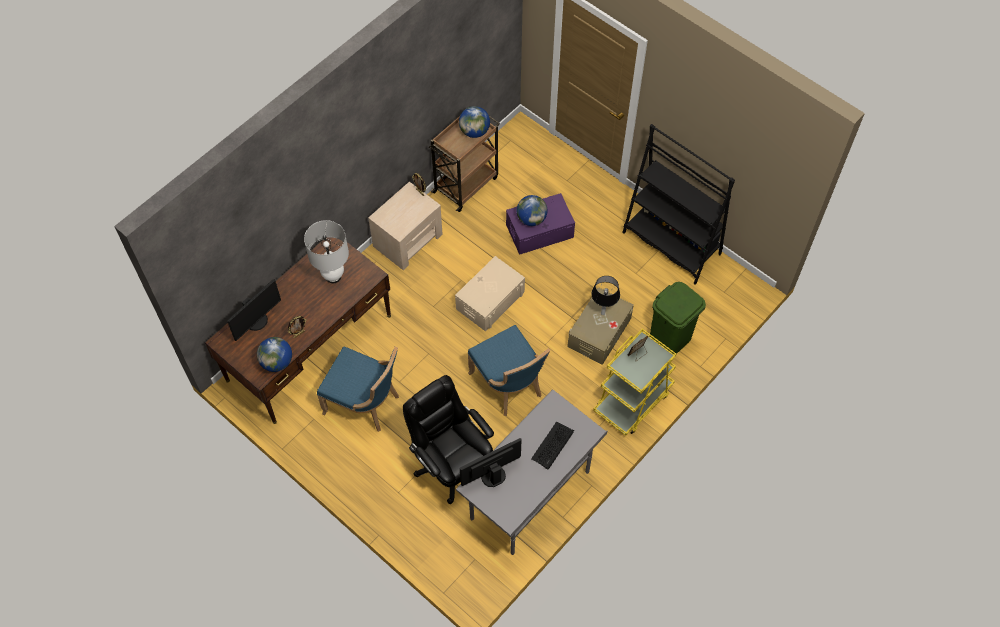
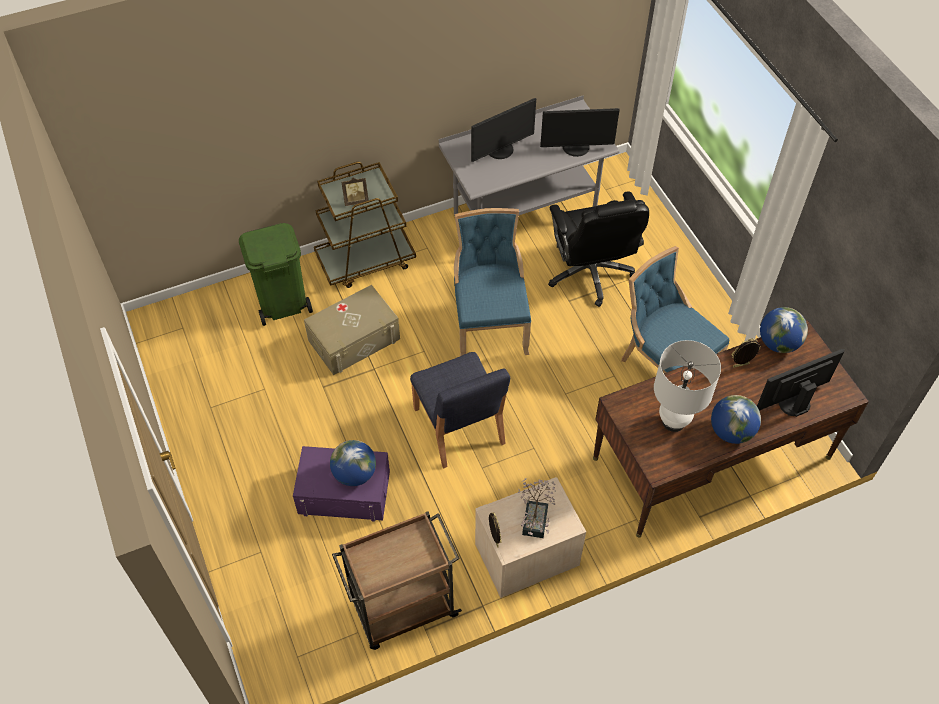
camera: 155 degrees left, 5 degrees down
(401, 213) = (536, 517): none -> potted plant
(474, 131) = (376, 559): globe -> globe (731, 431)
(490, 300) = (459, 427): beige storage box -> blue chair
(552, 445) = (501, 150): keyboard -> monitor
(603, 312) = (344, 324): table lamp -> none
(632, 400) = (366, 260): yellow cart -> brown cart
(671, 243) = (194, 407): black bookcase -> none

